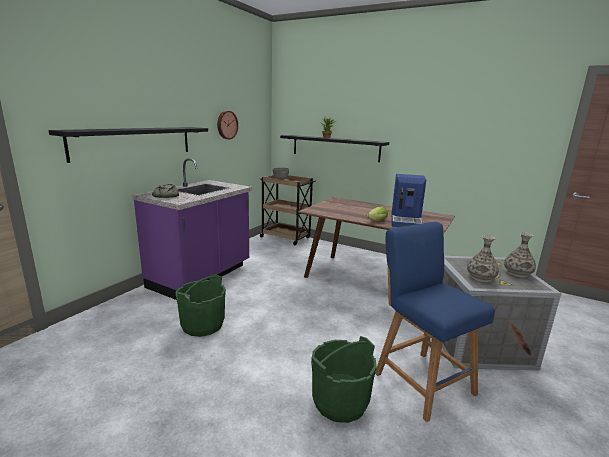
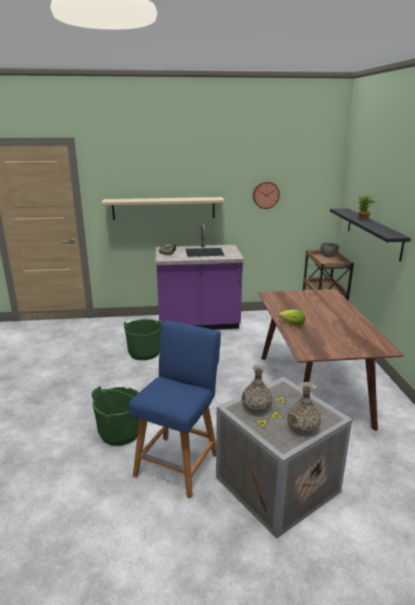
camera: 55 degrees right, 5 degrees up
(135, 142) = (163, 208): black shelf -> beige shelf
(406, 221) = (321, 335): coffee machine -> none

